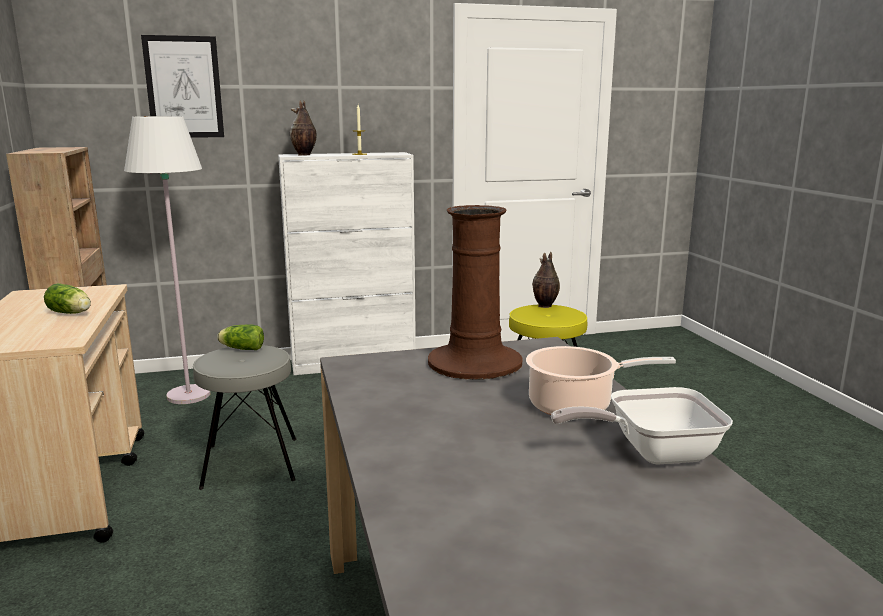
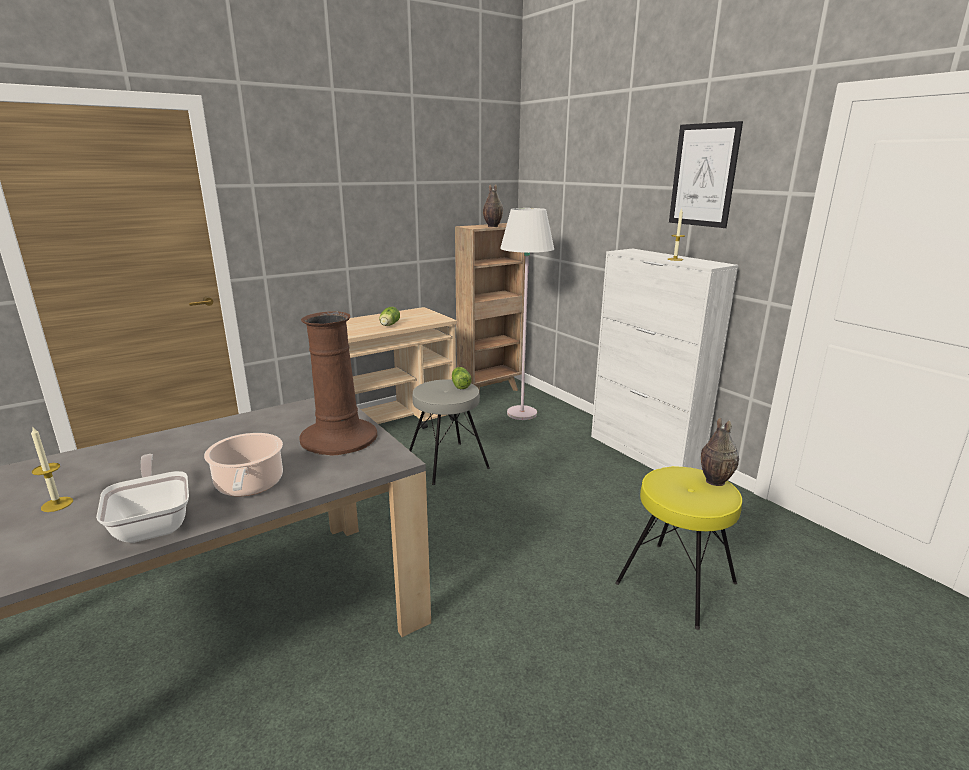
camera: 70 degrees right, 5 degrees up
(184, 87) = (587, 185): picture -> picture (703, 175)
(304, 155) = (635, 252): vase -> vase (492, 226)
(587, 528) = (57, 504): none -> candle

